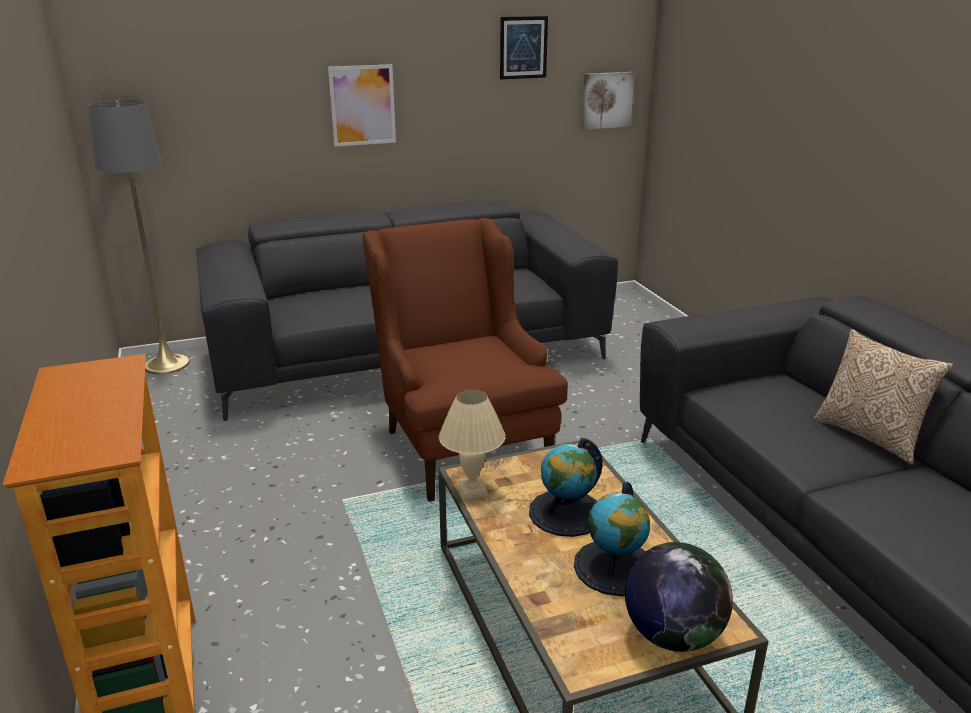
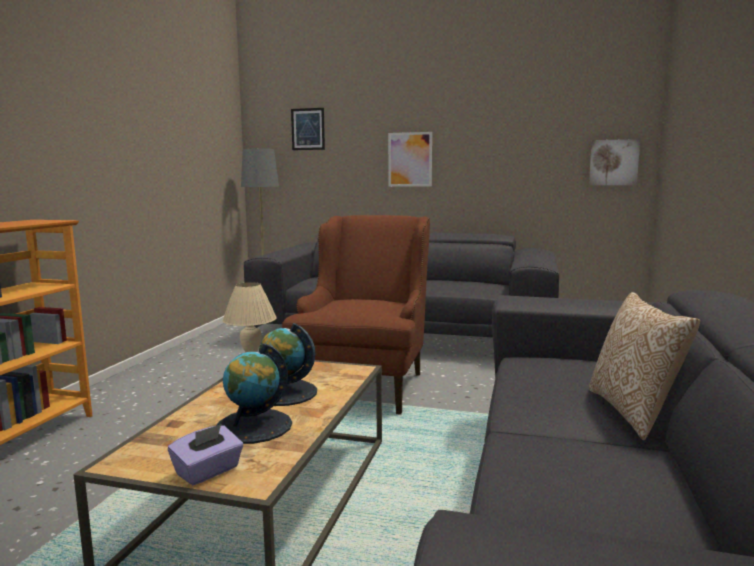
camera: 35 degrees right, 15 degrees down
(523, 47) = (536, 120): picture -> picture (308, 129)
(672, 635) = (208, 472): globe -> purple tissue box

